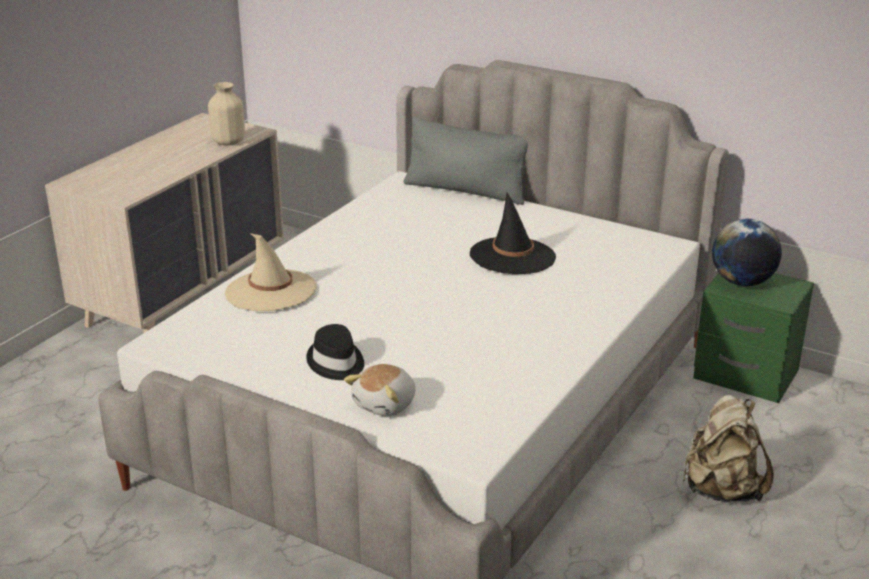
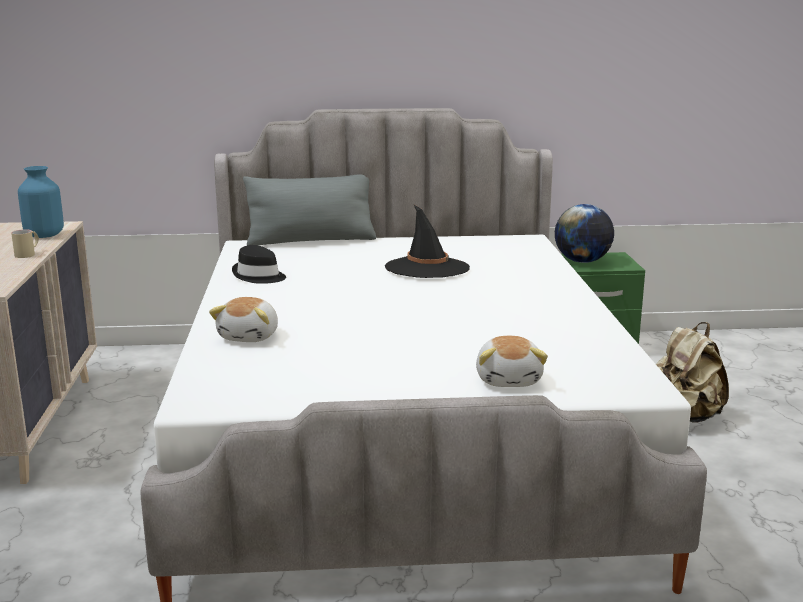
camera: 35 degrees left, 10 degrees down
(192, 162) = (28, 254): none -> beige mug
(228, 142) = (45, 235): beige vase -> blue vase
(270, 291) = (250, 336): beige hat -> plush toy
(336, 363) = (410, 366): black hat -> black hat (259, 276)

